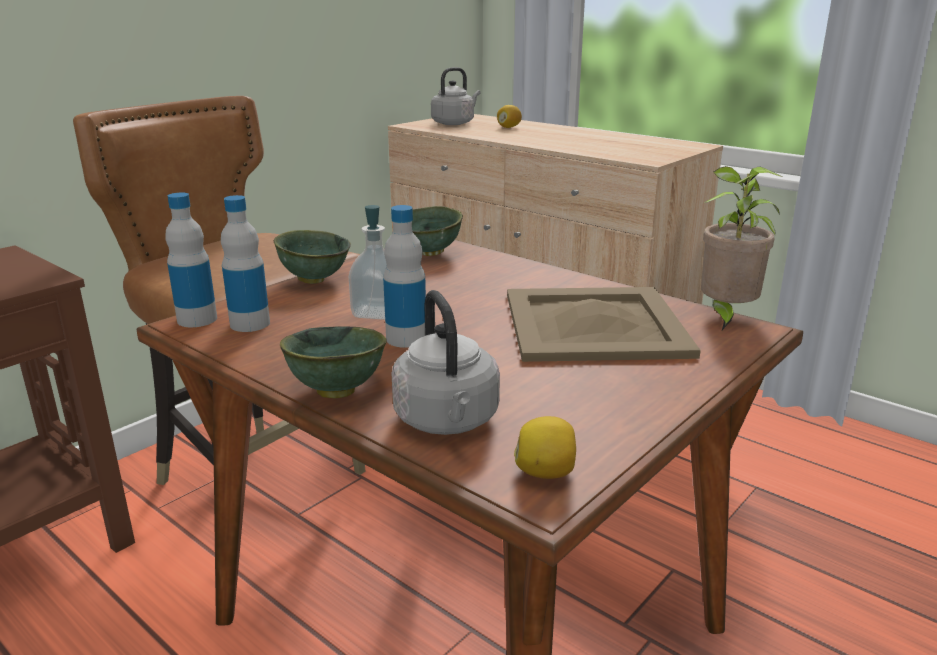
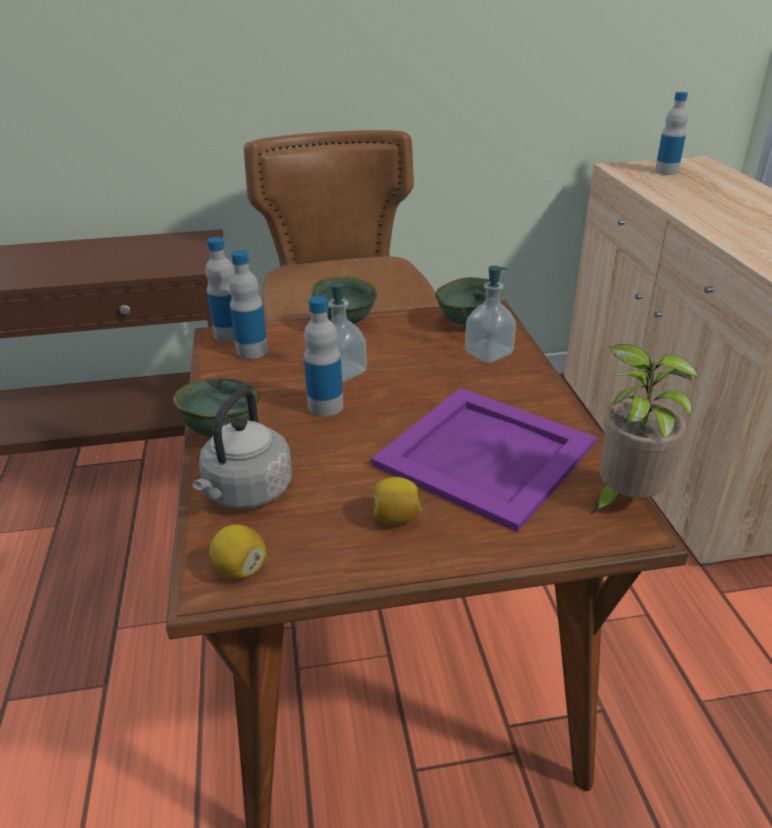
camera: 40 degrees right, 10 degrees up
(454, 123) = (666, 171): grey kettle -> bottle
(482, 266) = (488, 354): none -> soap dispenser
(508, 127) = (715, 189): lemon -> lemon (396, 517)
(593, 325) = (483, 454): beige tray -> purple tray

